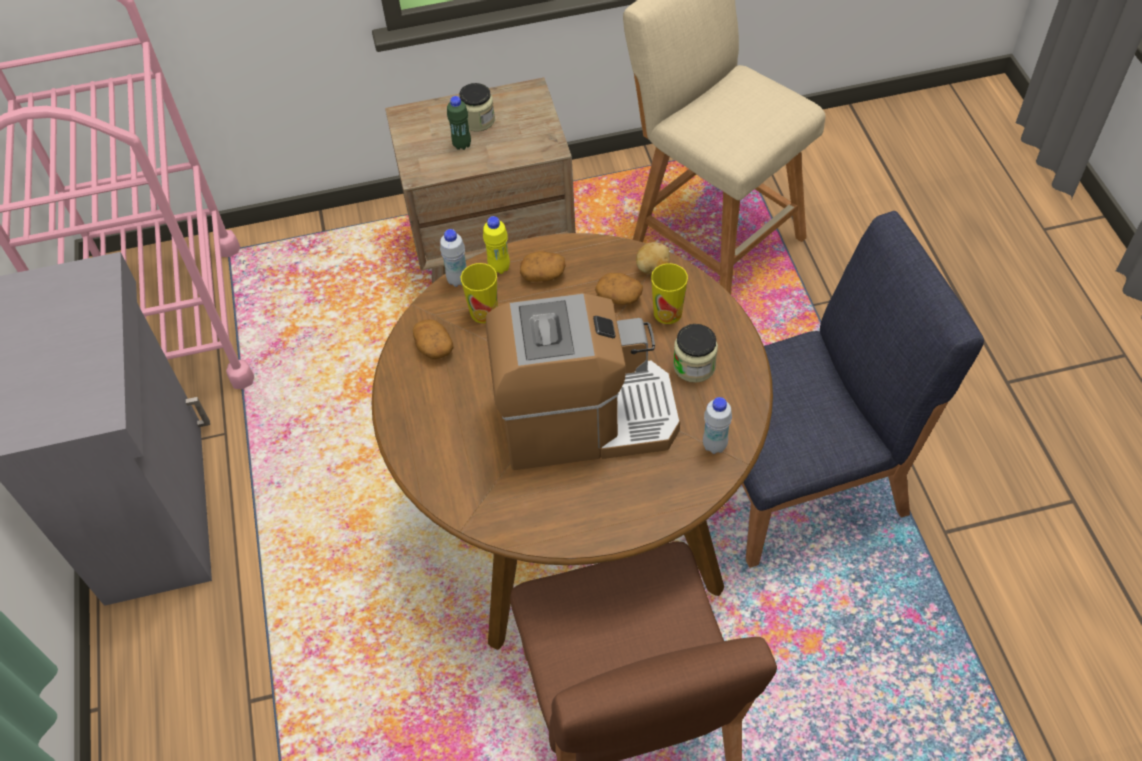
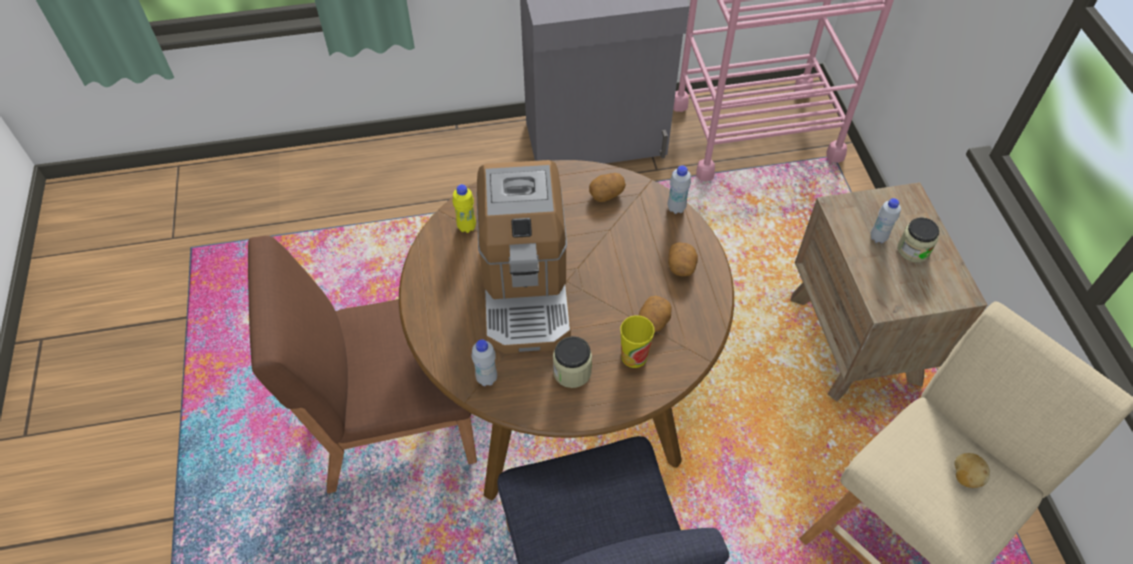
camera: 90 degrees right, 0 degrees up
(462, 145) = (878, 237): green bottle -> white bottle
(484, 312) = (641, 225): cup -> none
(499, 267) = (690, 236): yellow bottle -> yellow bottle (466, 227)
(653, 269) = (687, 349): potato -> potato (965, 476)

